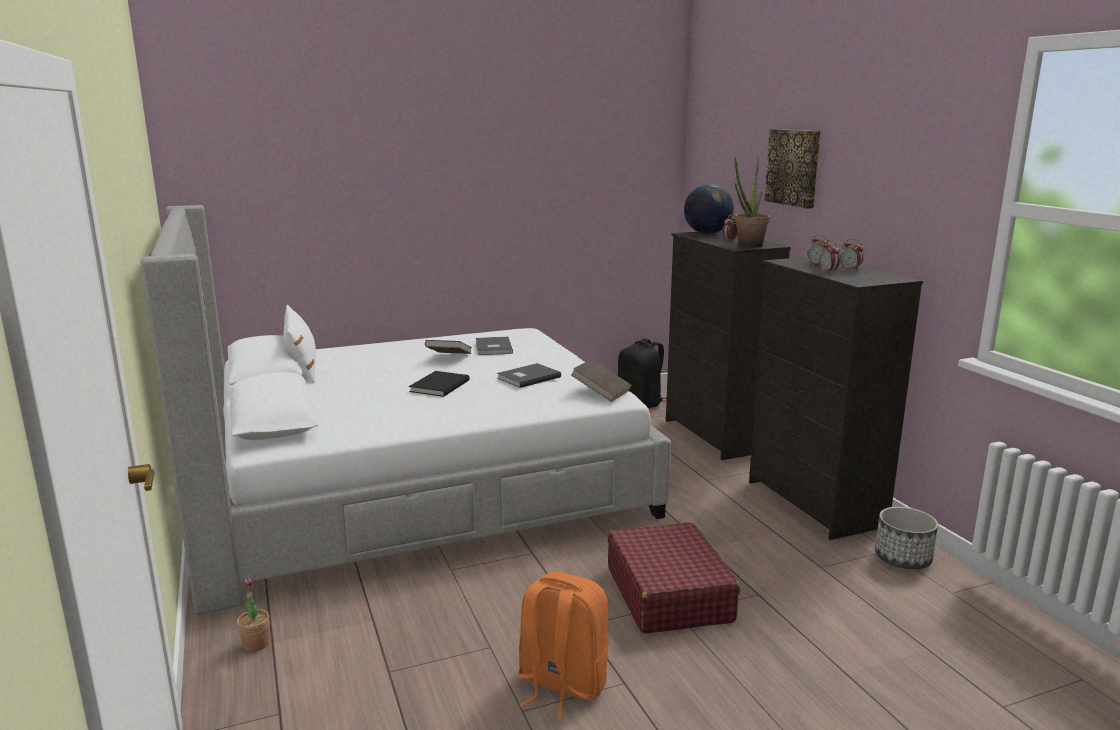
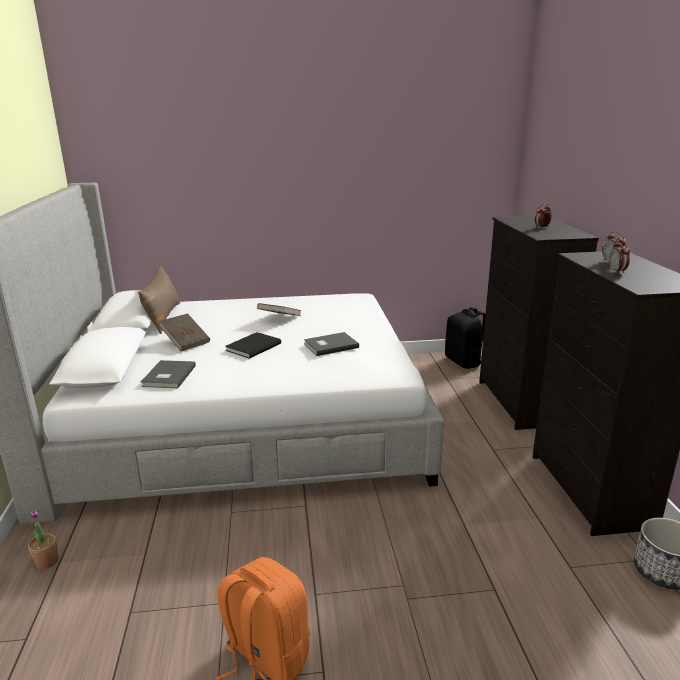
camera: 15 degrees right, 5 degrees up
(302, 366) = (163, 317): white pillow -> brown pillow
(492, 348) = (321, 311): grey book -> grey book (167, 376)
(601, 392) = (386, 368): brown book -> brown book (186, 342)
(668, 594) = (407, 572): red suitcase -> none
(707, 233) = (526, 219): globe -> none
(747, 246) = (554, 235): potted plant -> none
(793, 167) = (610, 158): picture -> none
(850, 269) = (643, 270): alarm clock -> none

